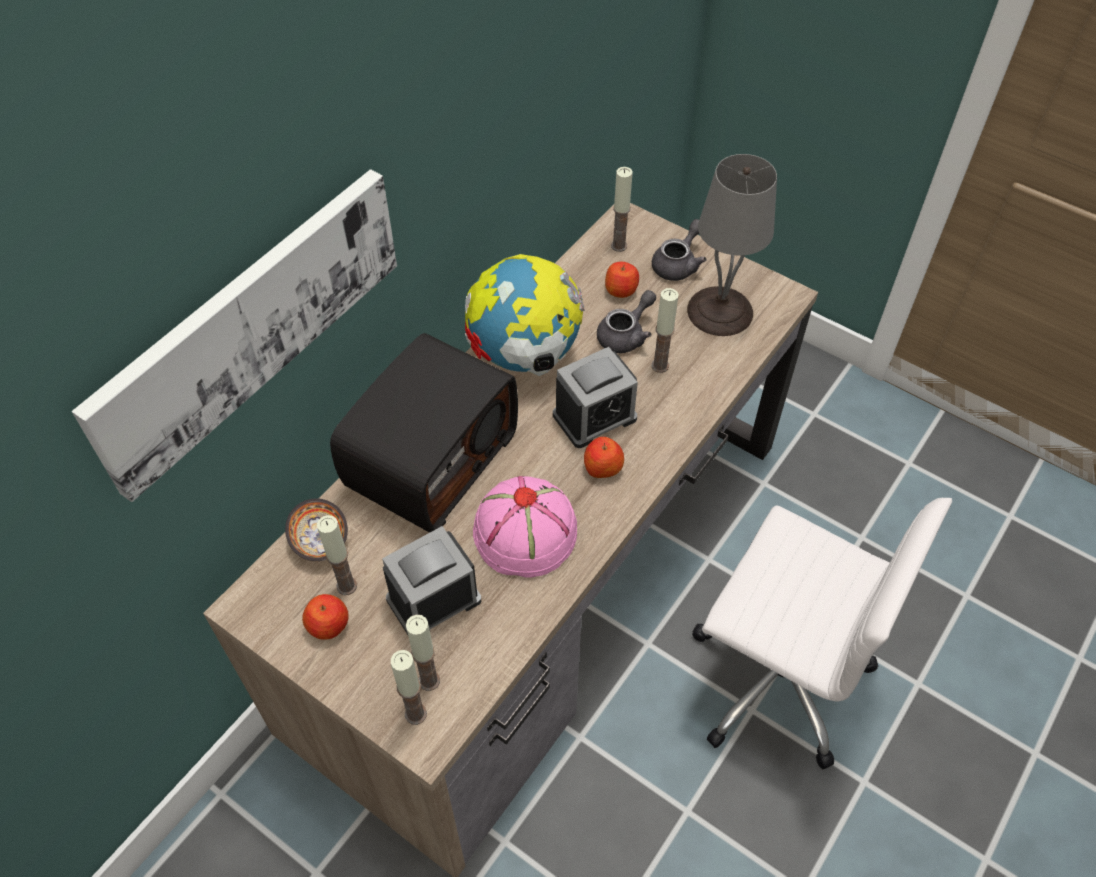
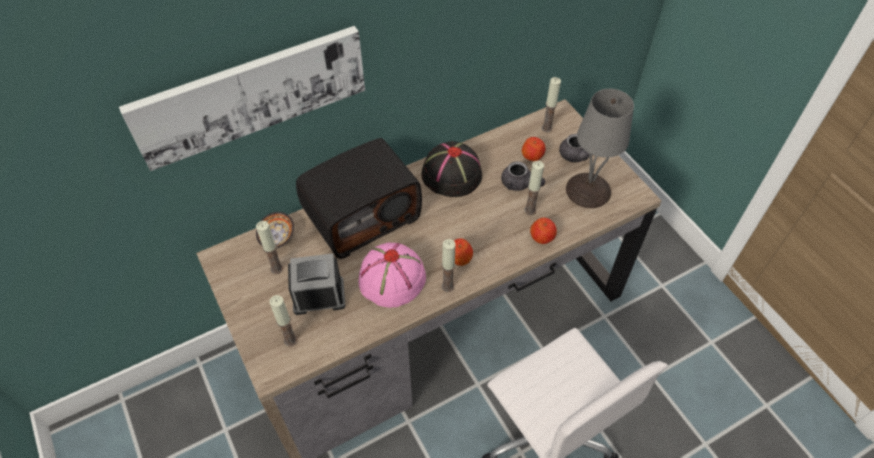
camera: 25 degrees right, 0 degrees up
(329, 625) = (255, 286): apple -> apple (542, 237)
(415, 714) = (273, 355): candle -> candle (447, 286)
(525, 354) = (451, 174): globe -> black hat
(594, 417) = (471, 226): alarm clock -> none
(626, 335) = (519, 184): grey teapot -> grey teapot turned 60 degrees clockwise

